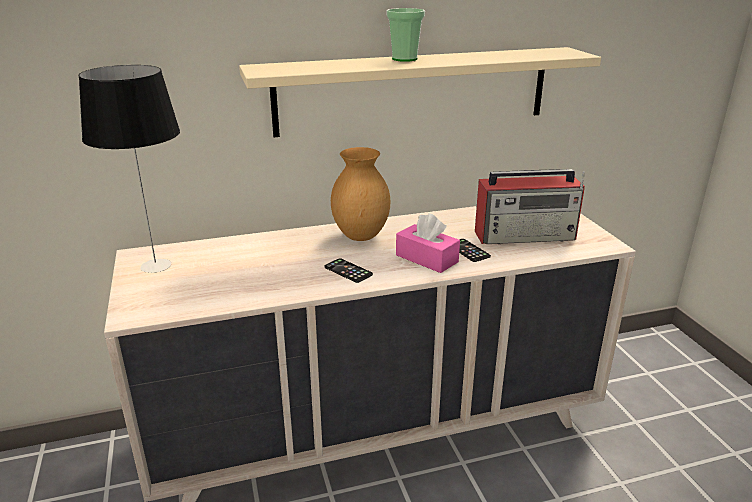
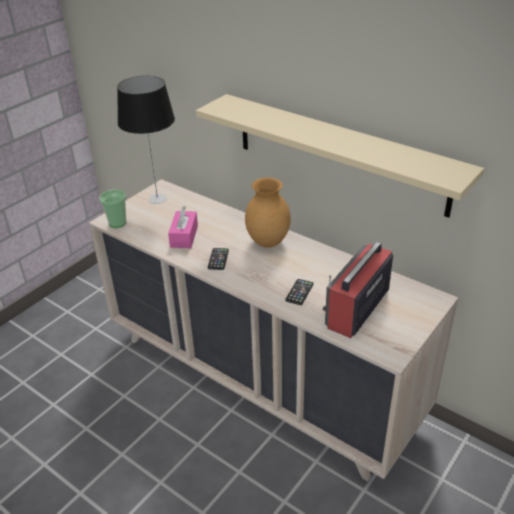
camera: 55 degrees right, 10 degrees up
(404, 59) = (318, 128): cup -> cup (117, 223)
(426, 258) = (267, 280): pink tissue box -> pink tissue box (184, 236)
(526, 236) = (356, 309): radio -> radio turned 75 degrees clockwise

